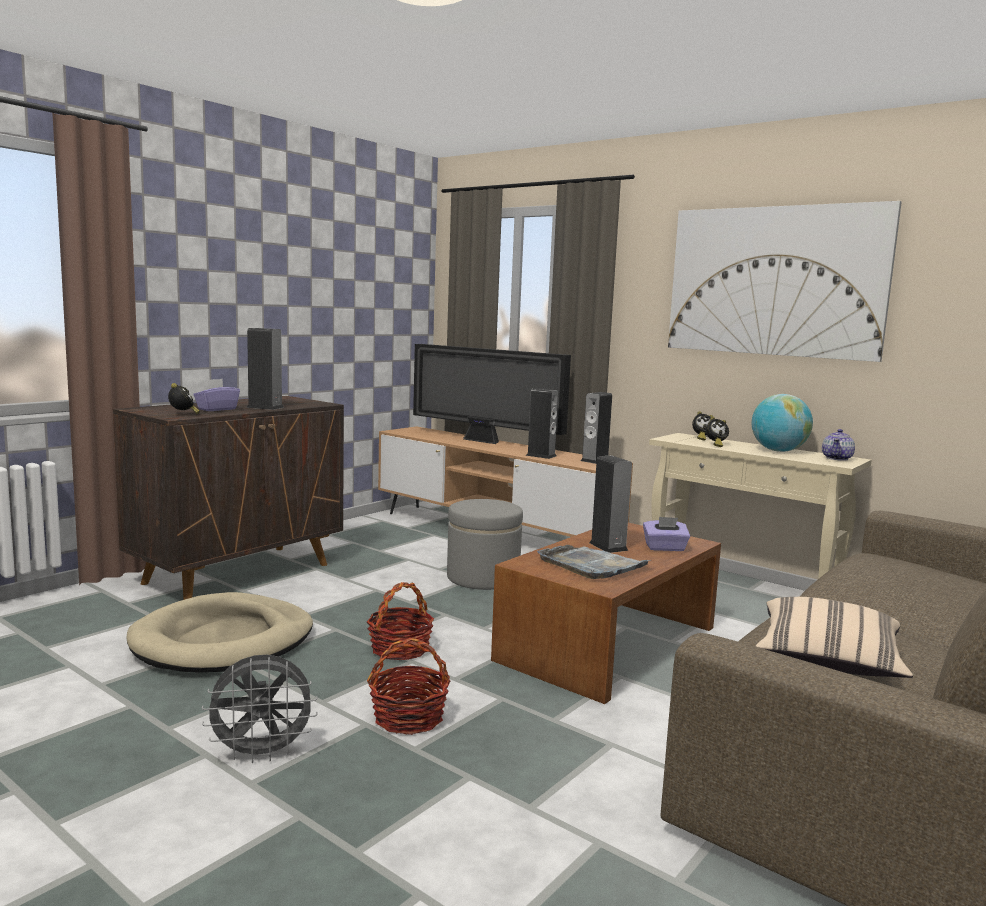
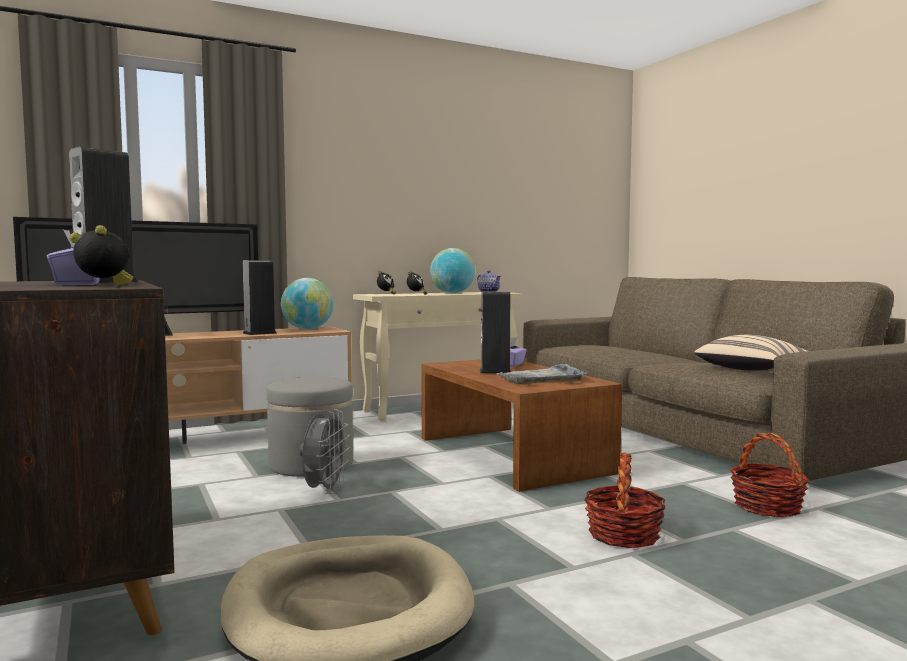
camera: 65 degrees left, 5 degrees down
(262, 754) = (688, 607): grey fan -> grey fan (324, 491)
(400, 649) = (464, 519): basket -> basket (767, 507)
(595, 460) = (307, 329): speaker -> globe
(775, 281) = (418, 161): picture -> none

